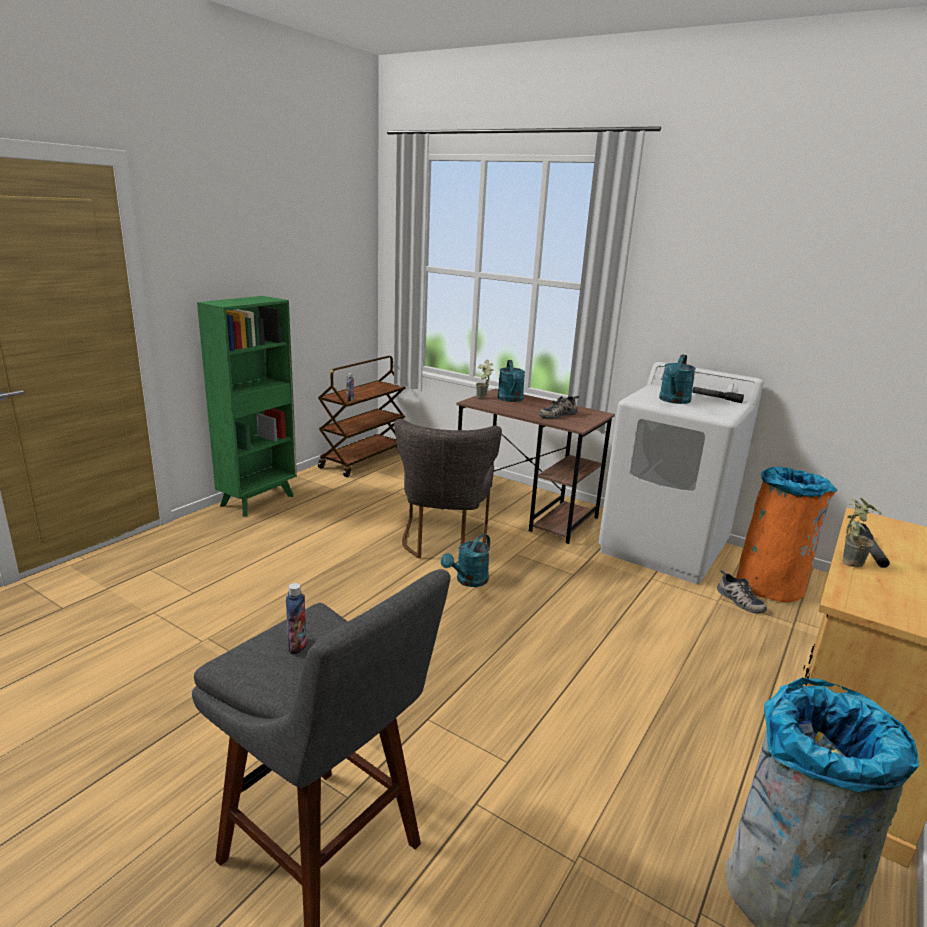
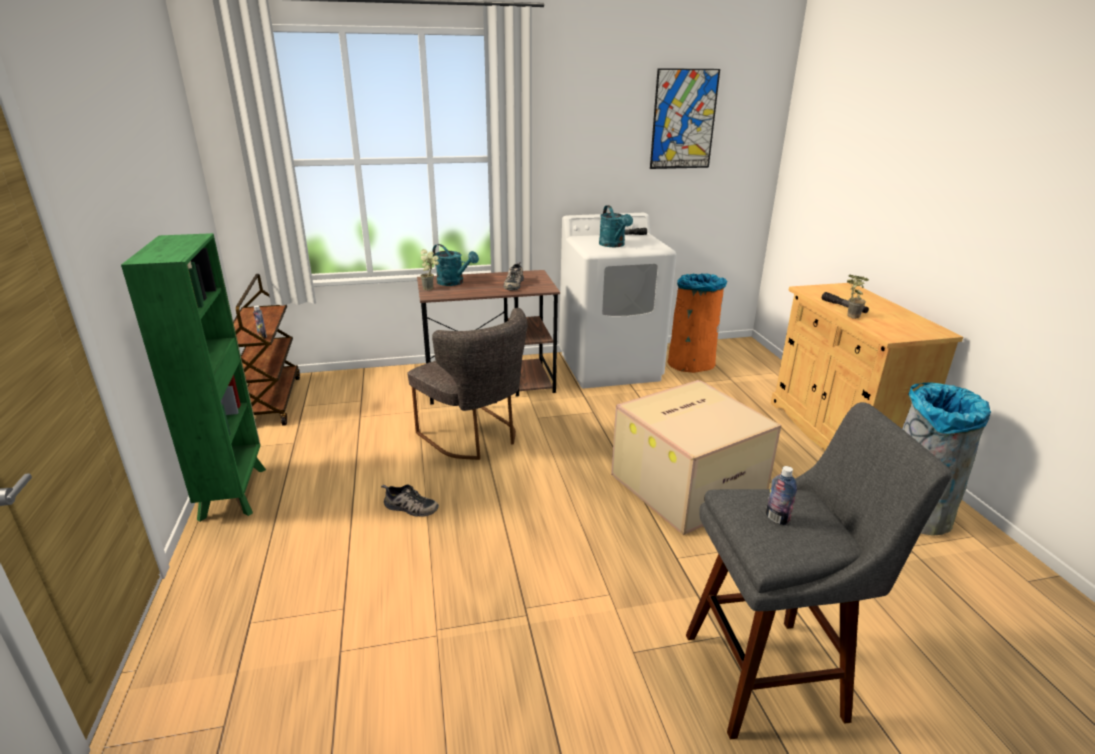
camera: 45 degrees left, 5 degrees up
(468, 581) = (542, 455): turquoise watering can -> none
(550, 676) = (687, 484): none -> cardboard box
(738, 600) = (691, 380): shoe -> shoe (409, 508)
(838, 269) = (683, 119): none -> picture

